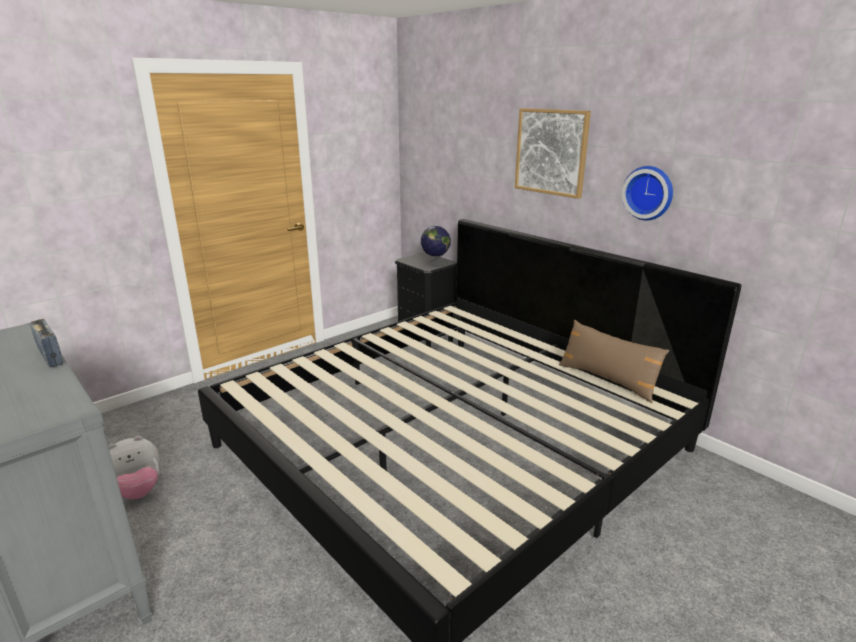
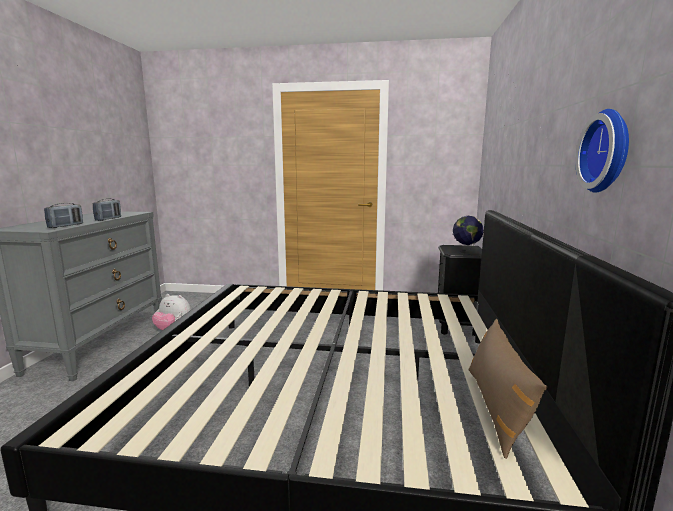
camera: 50 degrees right, 10 degrees down
(57, 393) = (66, 226): none -> radio
(551, 152) = (544, 123): picture -> none

